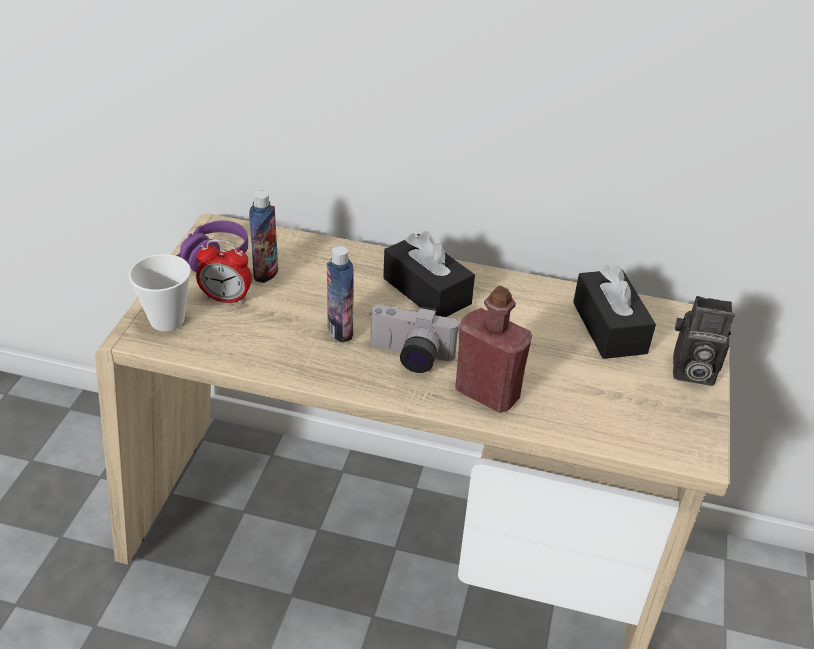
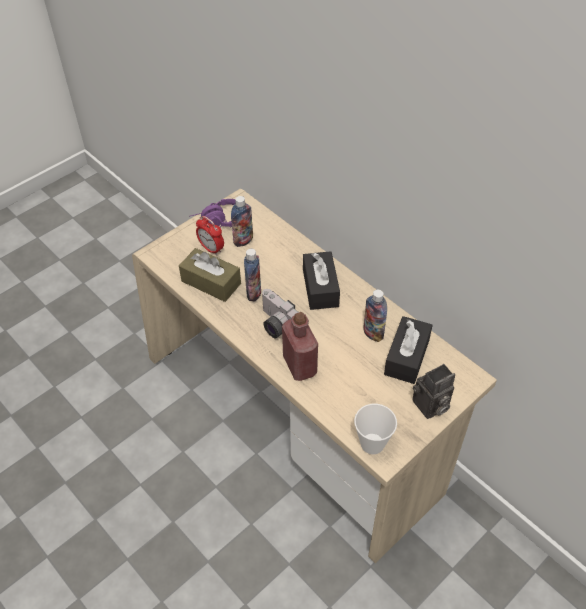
camera: 35 degrees right, 10 degrees up
(167, 320) = (174, 250): cup -> cup (372, 443)
(263, 340) = (211, 282): none -> brown tissue box
(543, 318) = (373, 333): none -> bottle
(690, 371) = (430, 406): camera -> camera turned 75 degrees counterclockwise

